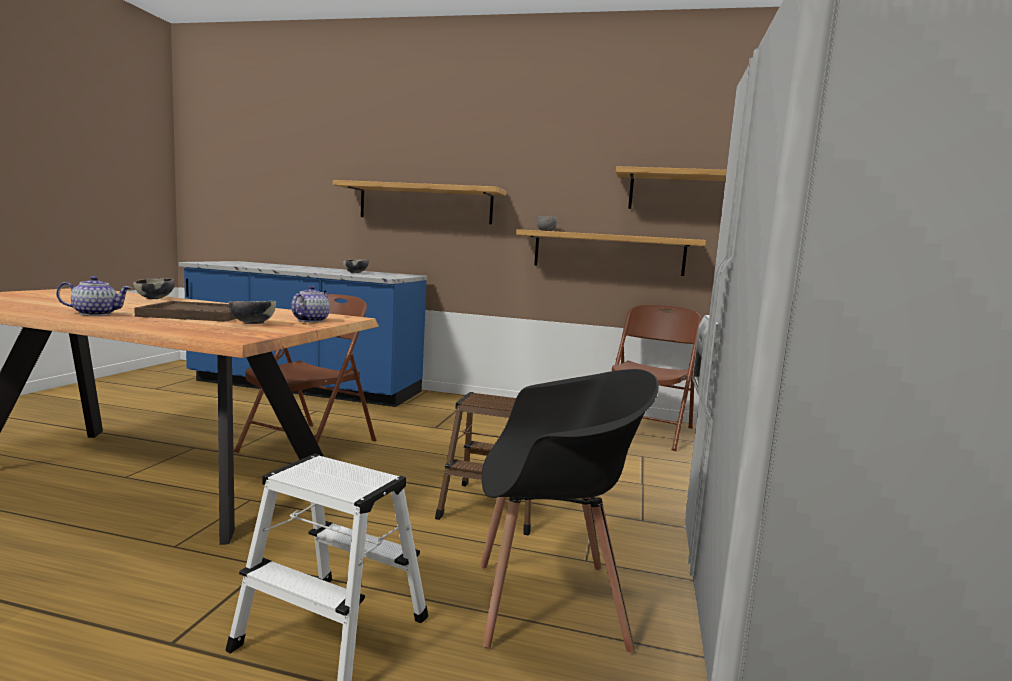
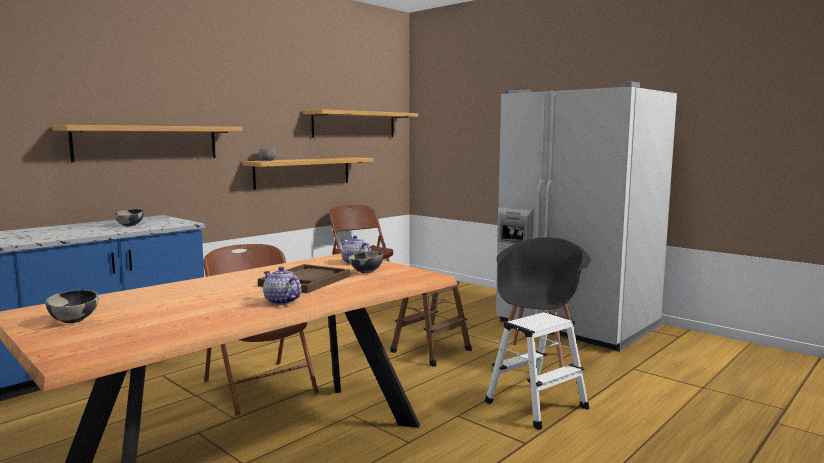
camera: 60 degrees left, 0 degrees up
(96, 313) = (281, 301): teapot -> teapot turned 60 degrees counterclockwise
(155, 299) = (166, 290): bowl -> bowl (74, 320)

